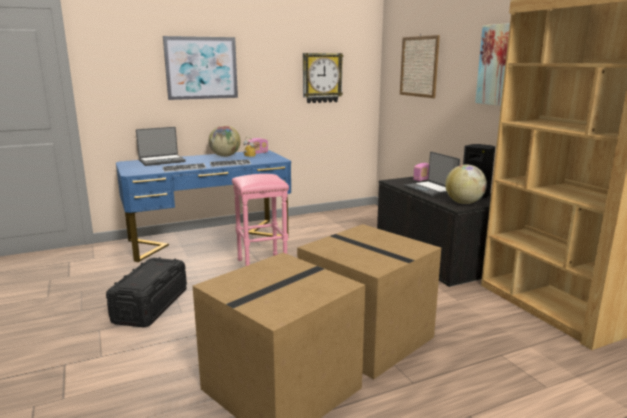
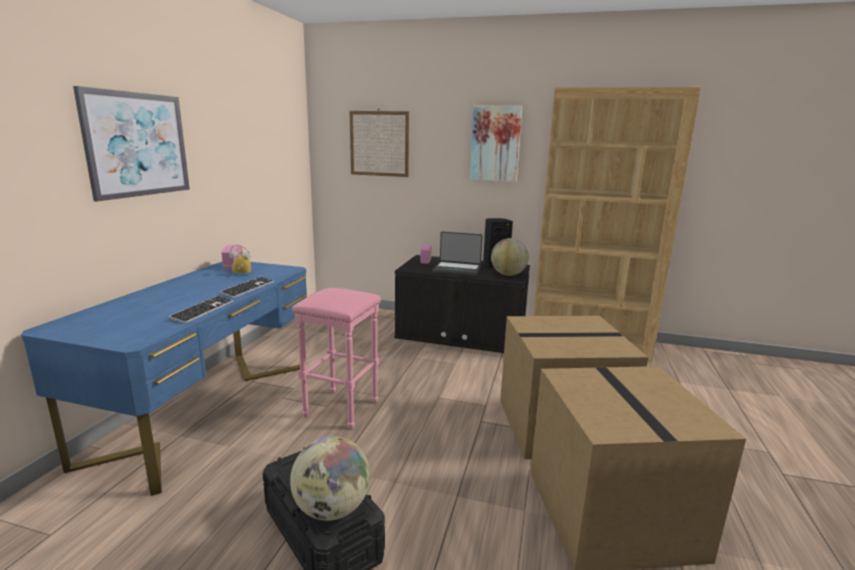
camera: 50 degrees left, 0 degrees up
(162, 161) = (118, 309): laptop -> none
(225, 156) = (200, 279): globe -> globe (332, 509)
(321, 78) = (266, 157): wall clock -> none

